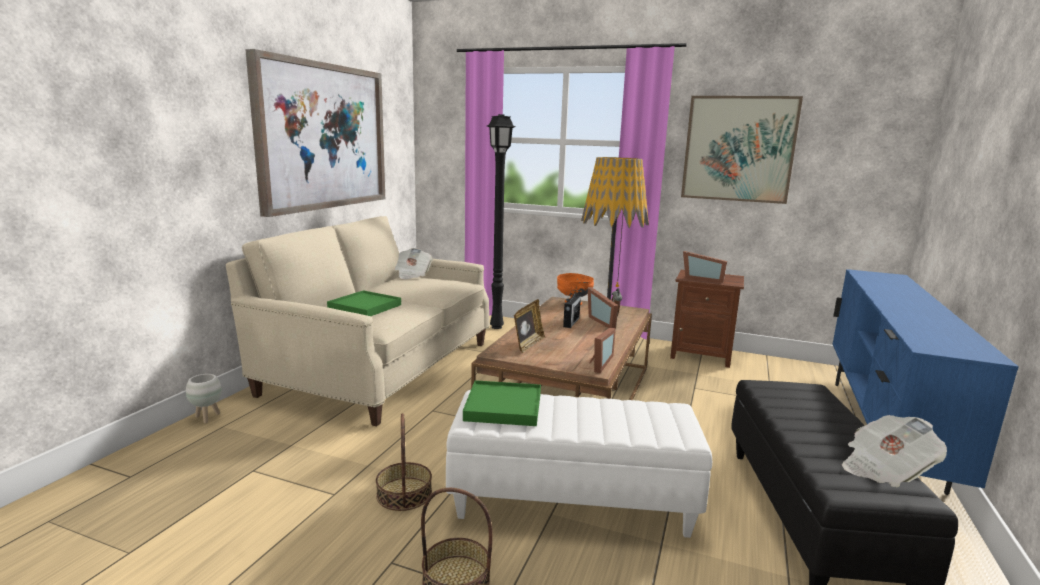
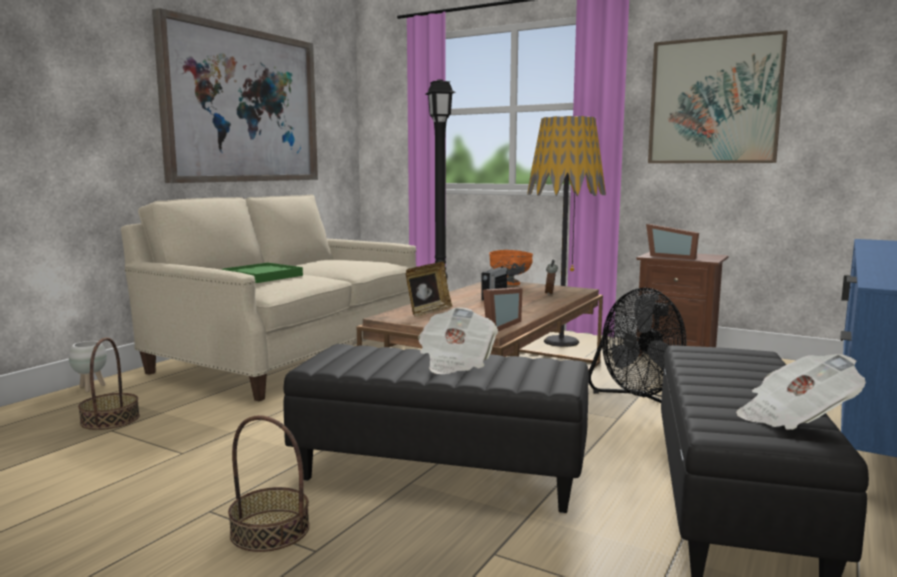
camera: 10 degrees right, 5 degrees down
(404, 494) = (256, 456): basket -> basket (110, 419)
(412, 274) = (336, 257): newspaper -> newspaper (455, 362)
(503, 407) = (360, 355): green tray -> none
(572, 501) = (441, 473): white ottoman -> black ottoman
(604, 321) = (534, 297): picture frame -> none
(699, 412) = (644, 404): none -> black fan

